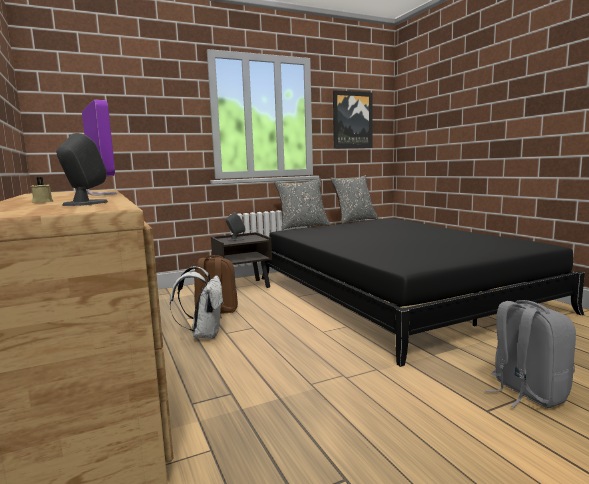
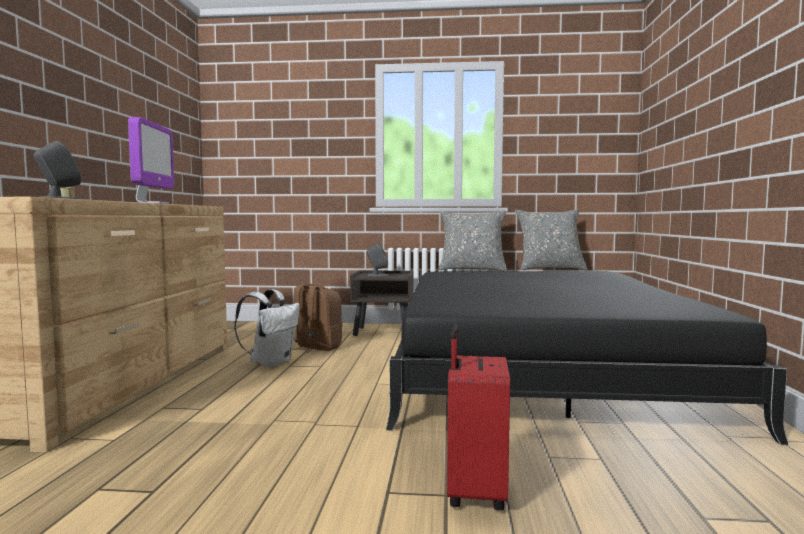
camera: 30 degrees right, 5 degrees down
(352, 120) = (565, 136): picture -> none
(526, 392) = (474, 493): grey backpack -> red suitcase

